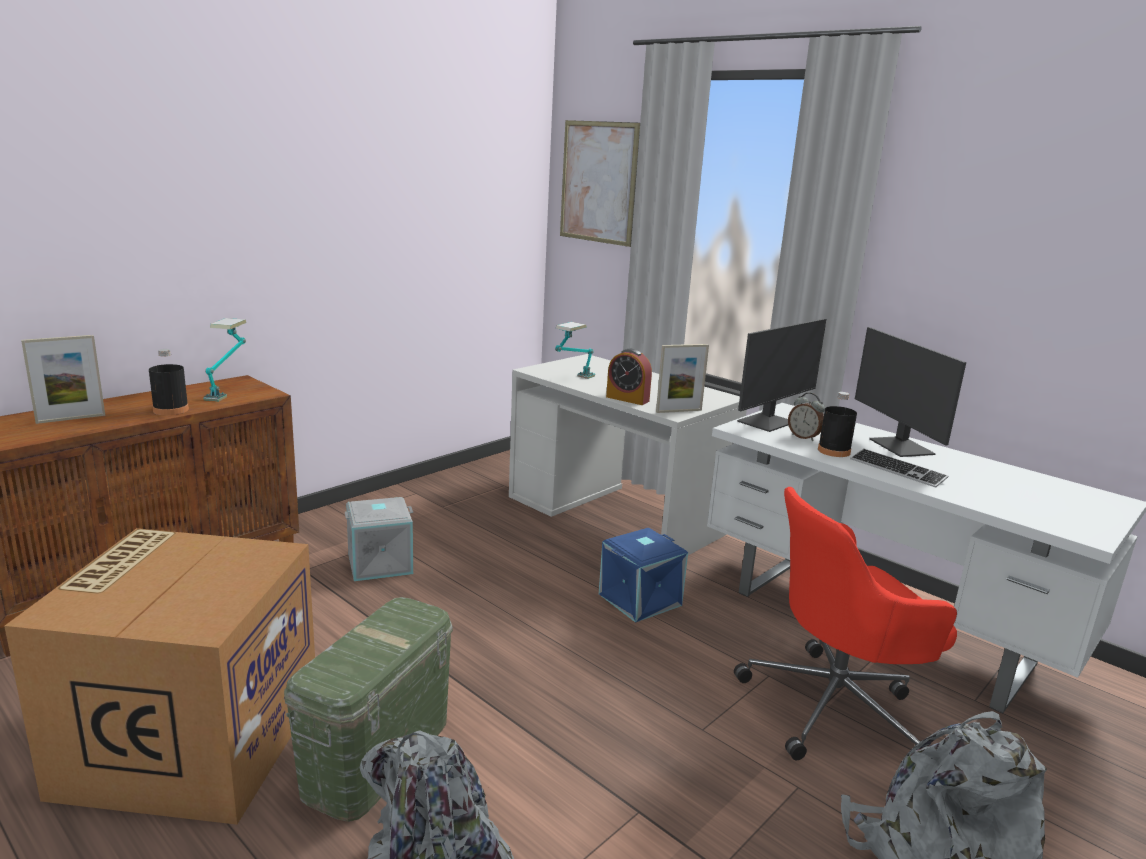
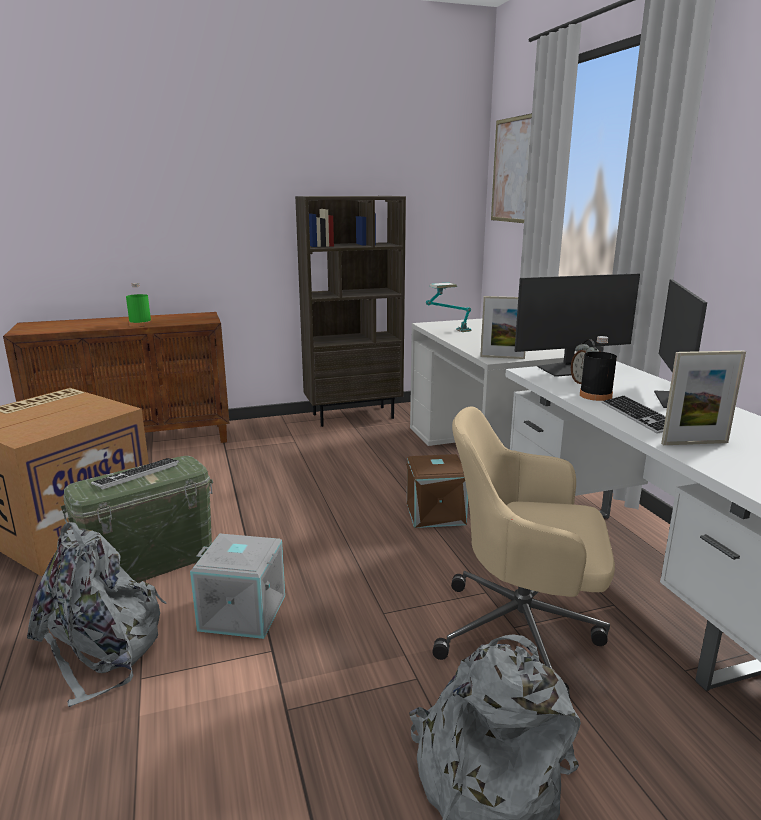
camera: 30 degrees right, 0 degrees up
(71, 419) = (84, 324): picture frame -> picture frame (694, 443)
(171, 410) = (140, 324): black bottle -> green bottle
(228, 391) = (189, 318): table lamp -> none
(369, 640) = (136, 474): none -> keyboard
(380, 563) = (275, 454): grey storage box -> grey storage box (244, 612)
(425, 491) = (353, 416): none -> brown bookcase
(627, 399) = (471, 346): alarm clock -> none
(640, 600) = (435, 514): blue storage box -> brown storage box
(836, 707) = (522, 632): red office chair -> beige office chair

